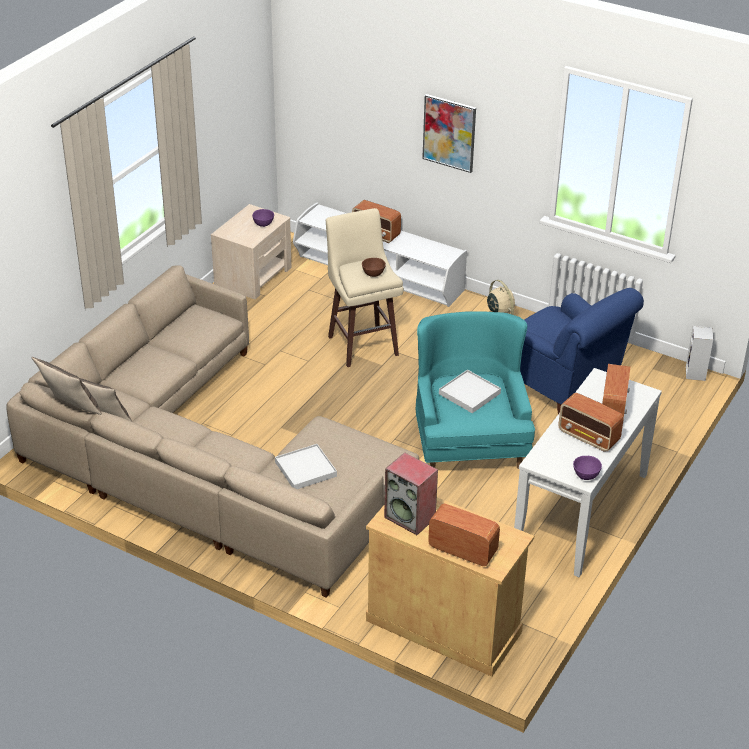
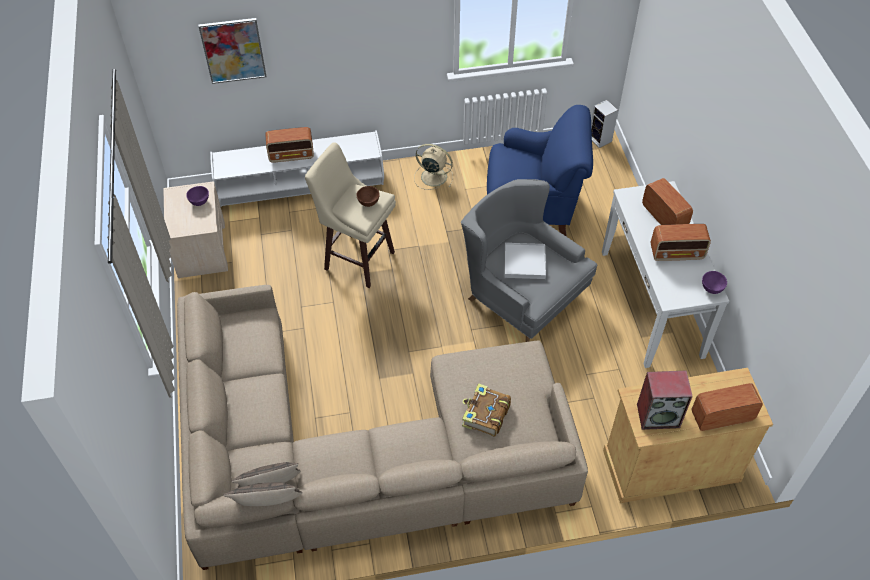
camera: 40 degrees left, 15 degrees up
(305, 469) = (485, 415): white tray -> book
(449, 133) = (342, 39): picture -> picture (233, 50)
(469, 440) = (521, 294): turquoise armchair -> grey armchair

